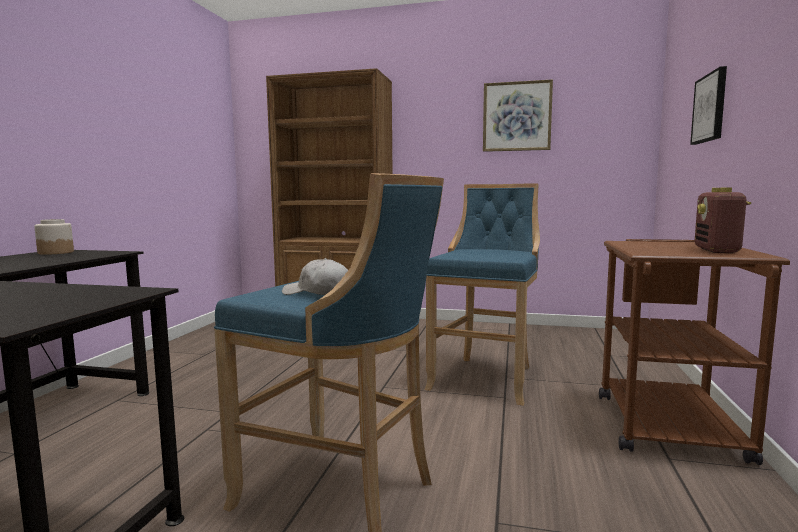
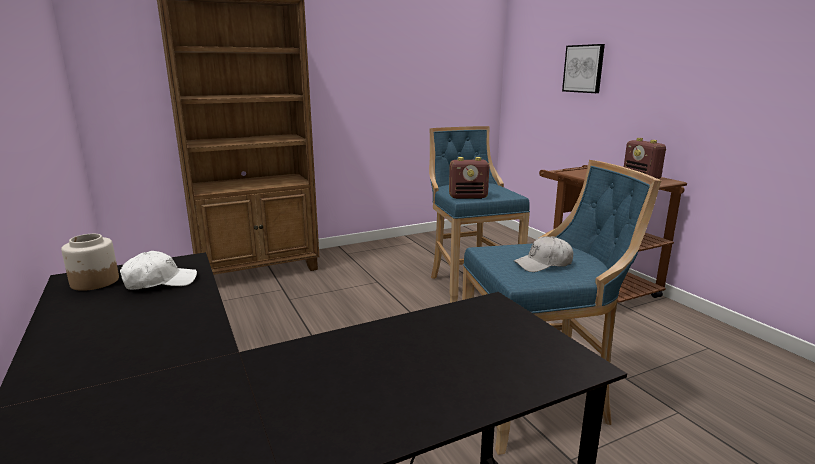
camera: 40 degrees left, 10 degrees up
(71, 256) = (160, 282): none -> white cap
(458, 255) = (468, 197): none -> radio
(516, 116) = (406, 50): picture -> none

